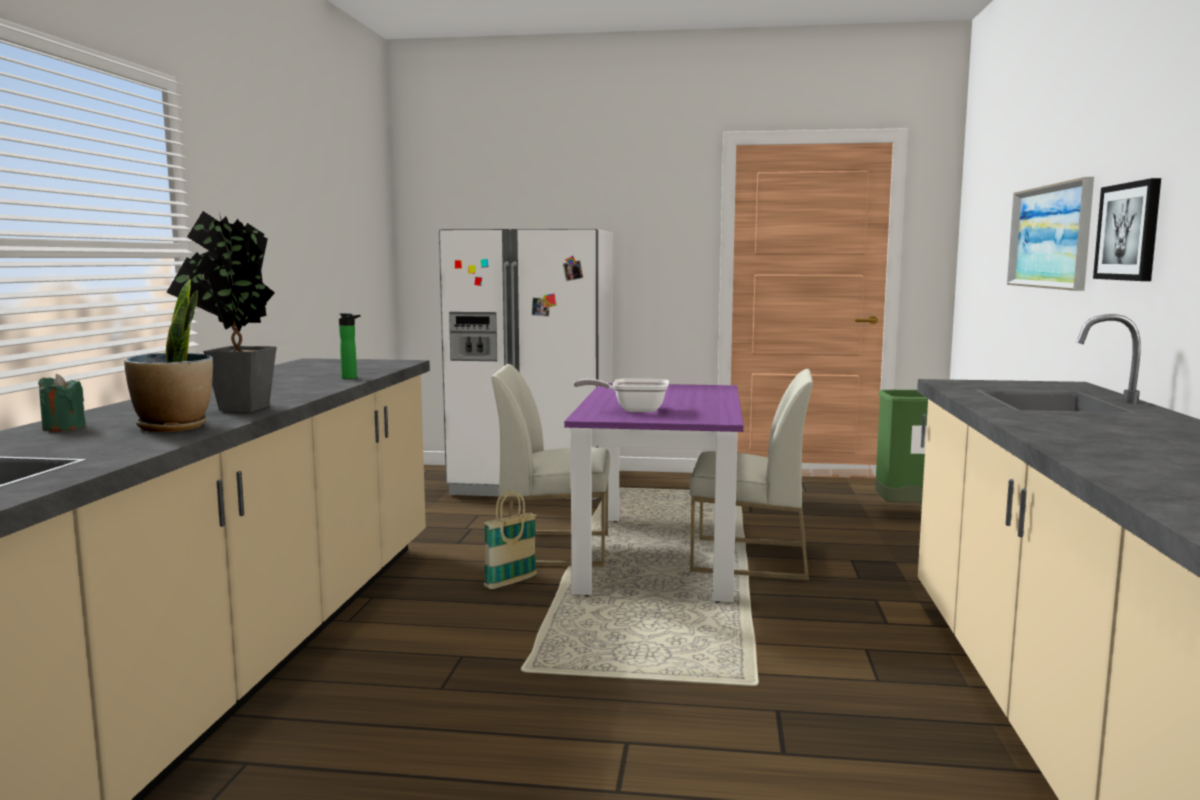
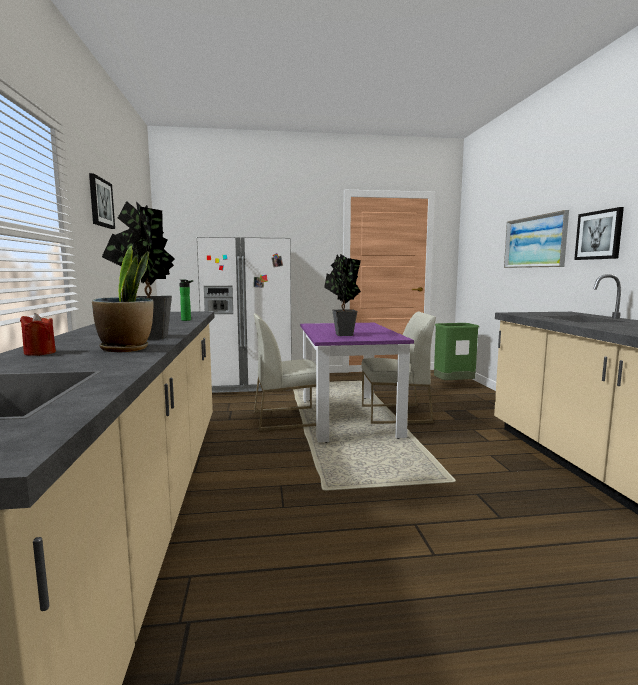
camera: 15 degrees left, 0 degrees up
(63, 428) = (40, 353): green candle -> red candle
(263, 186) = (100, 202): none -> picture
(511, 582) = (277, 439): basket -> none
(633, 410) = (343, 335): frying pan -> potted plant

